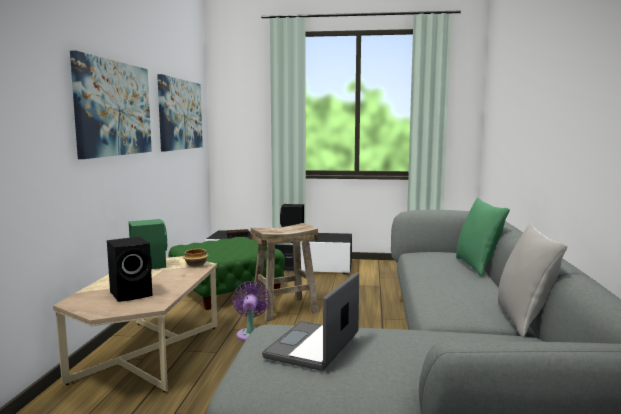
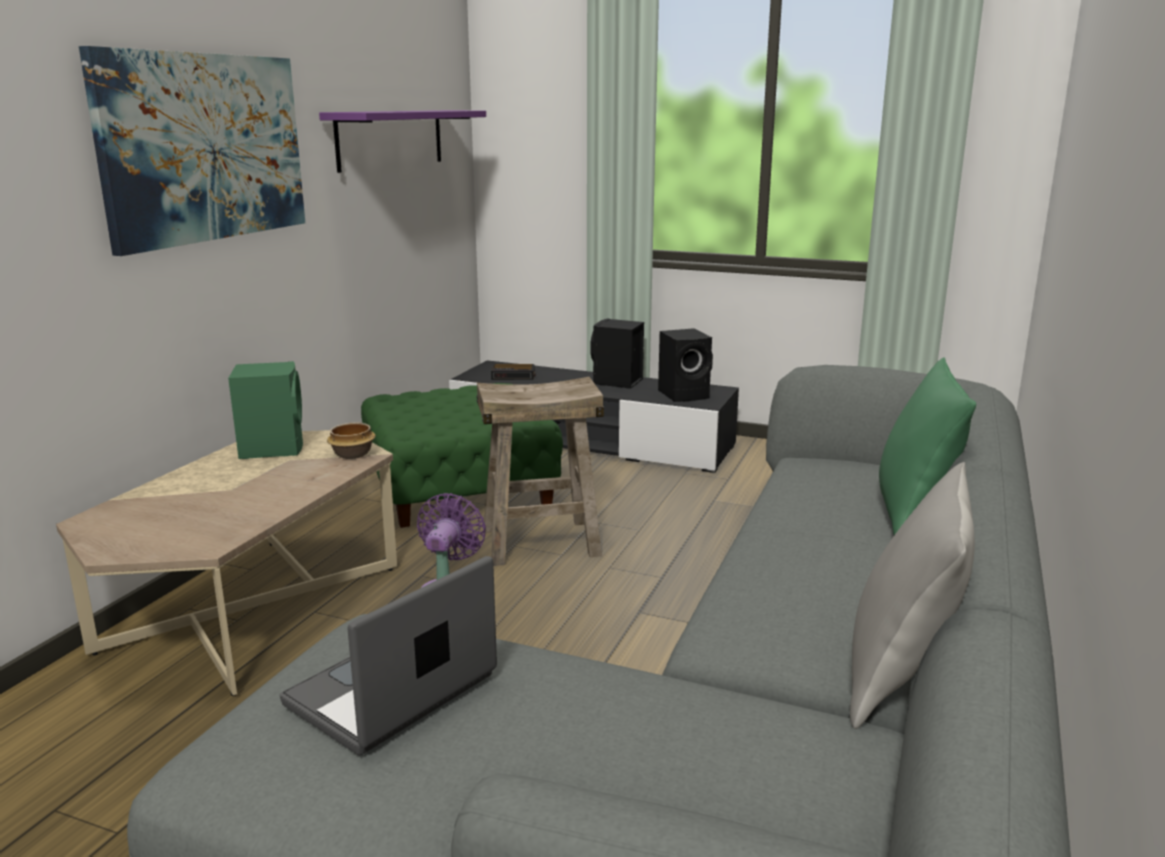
camera: 15 degrees right, 10 degrees up
(132, 294) = (196, 513): black speaker -> black speaker (685, 394)
(180, 114) = (391, 139): picture -> purple shelf

